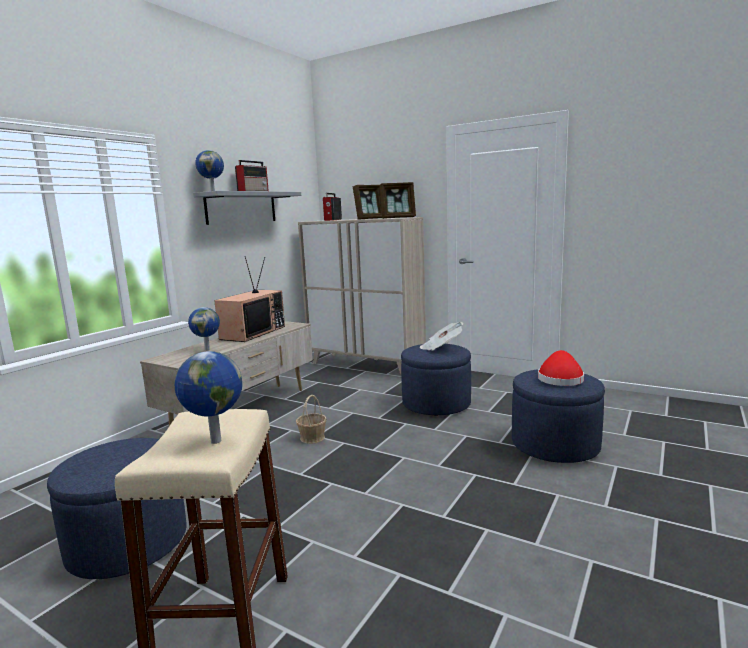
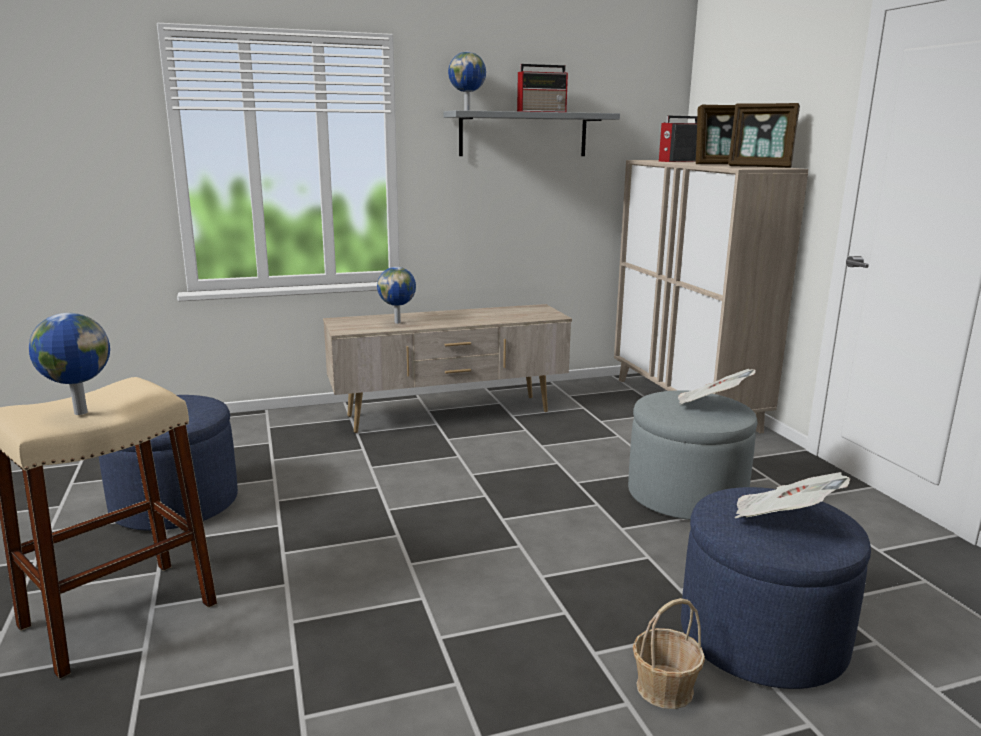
camera: 40 degrees right, 5 degrees up
(252, 332) = (484, 313): television -> none
(312, 438) = (463, 474): basket -> basket (664, 688)
(436, 404) = (686, 496): blue ottoman -> grey ottoman
(560, 379) = (782, 520): red hat -> newspaper

